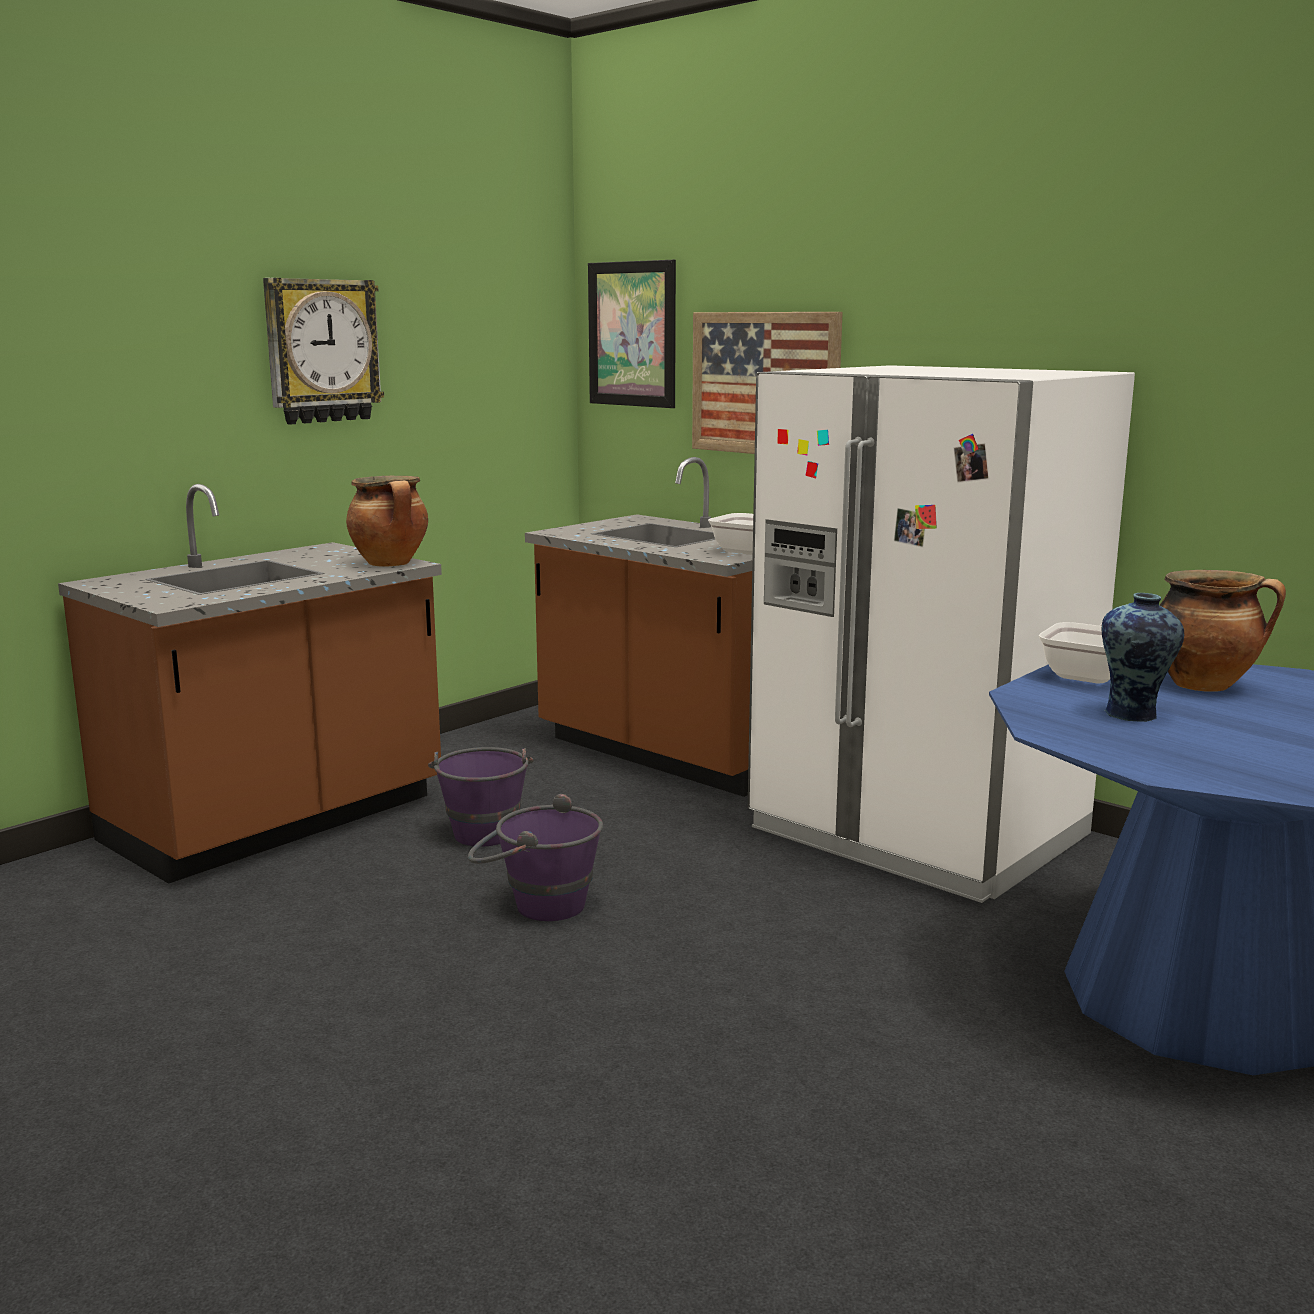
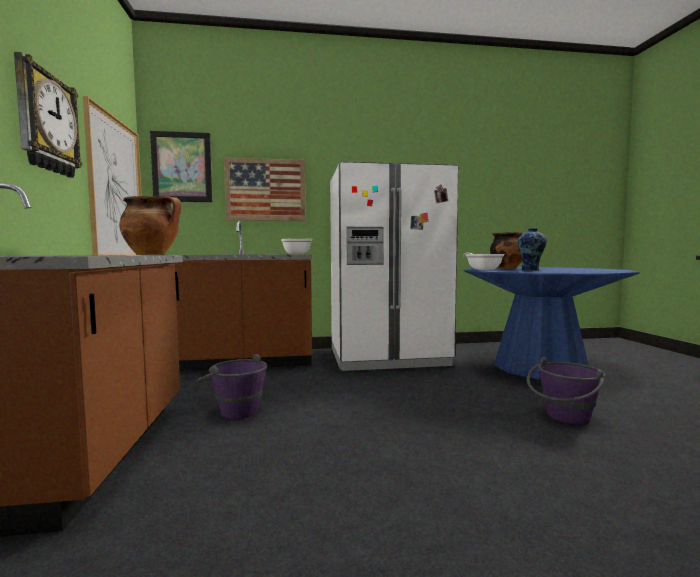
camera: 50 degrees left, 10 degrees down
(491, 401) = (116, 189): none -> picture
(536, 904) = (336, 424): purple bucket -> purple bucket (564, 419)

